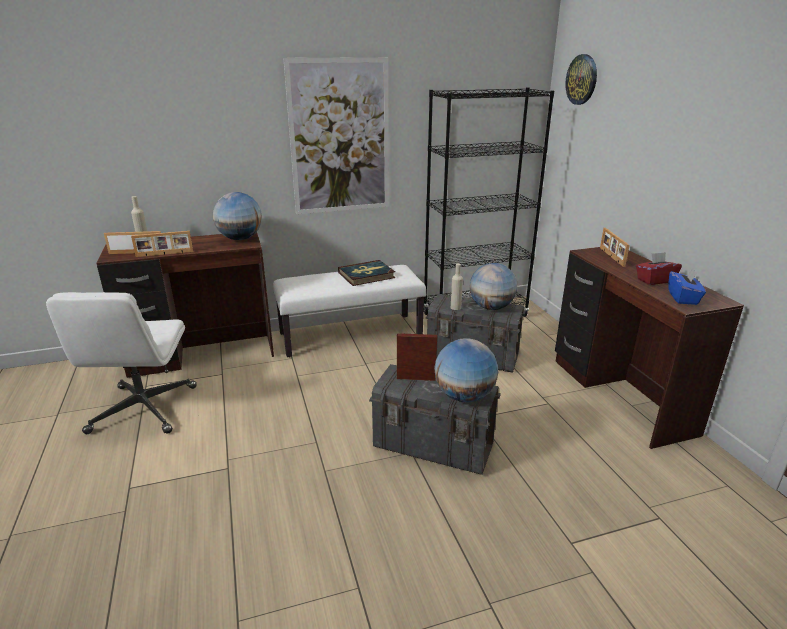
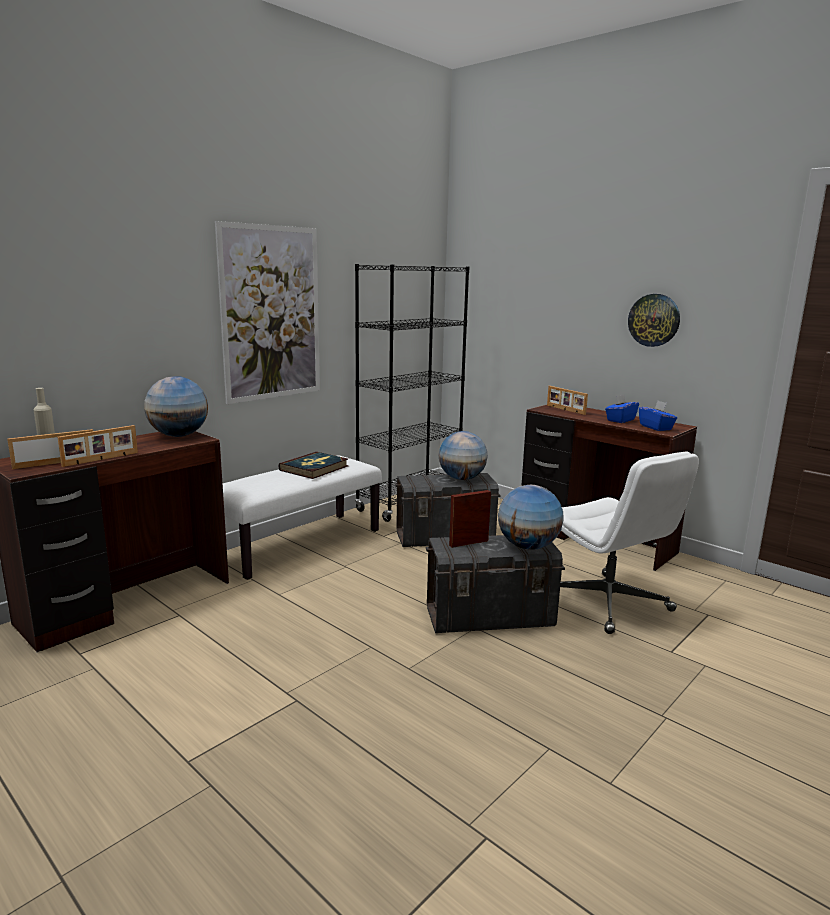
camera: 30 degrees left, 10 degrees down
(143, 410) = (108, 679): white office chair -> white office chair (608, 603)
(455, 307) = (430, 484): beige bottle -> none
(582, 79) = (487, 257): wall clock -> wall clock (654, 320)
(654, 280) = (620, 420): red tissue box -> blue tissue box

